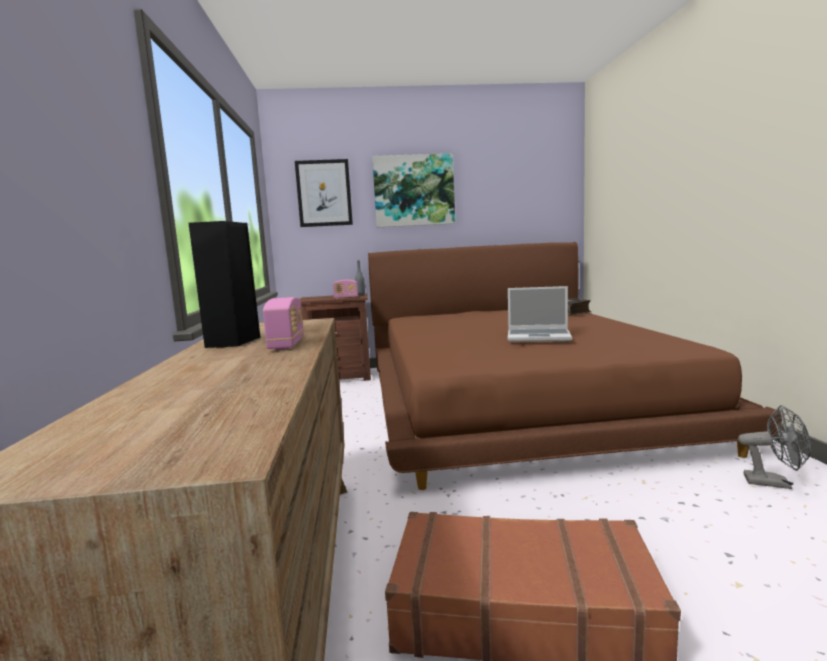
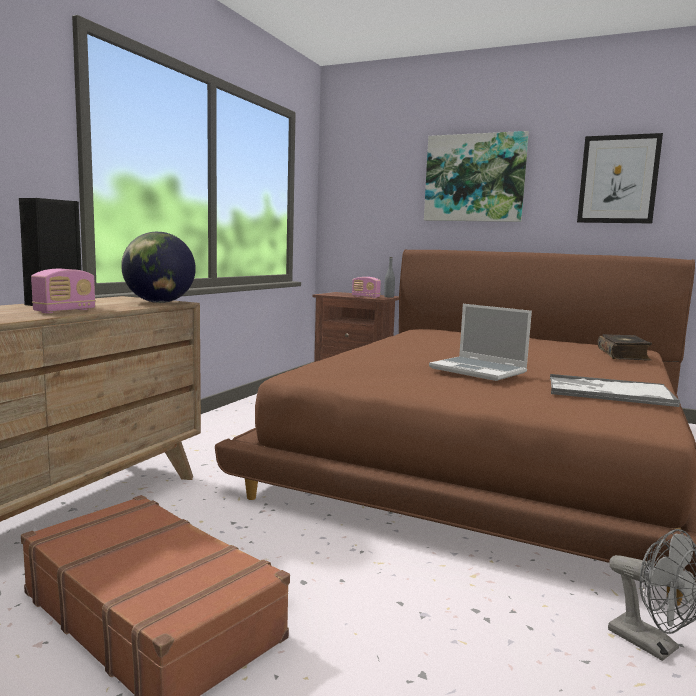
camera: 30 degrees right, 0 degrees up
(305, 323) = (159, 302): none -> globe
(324, 193) = (373, 178): picture -> picture (618, 179)
(633, 334) = (607, 392): none -> tray

